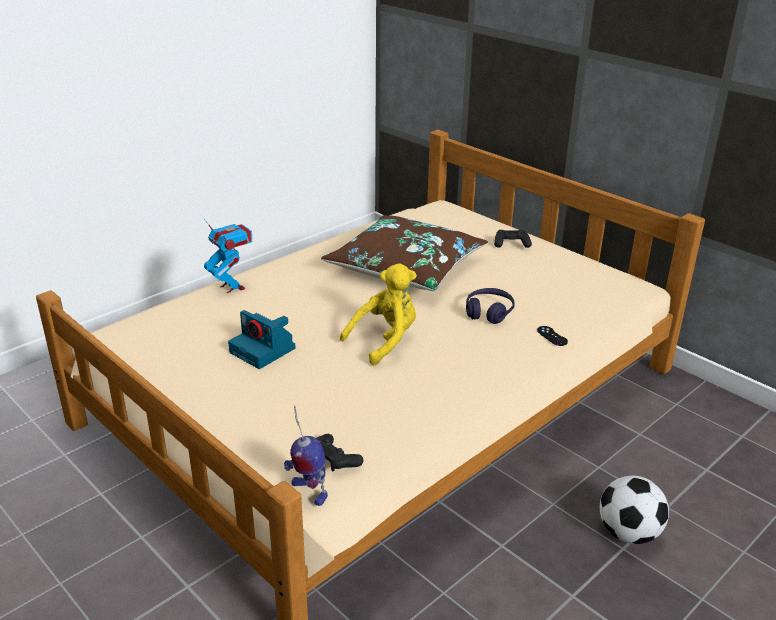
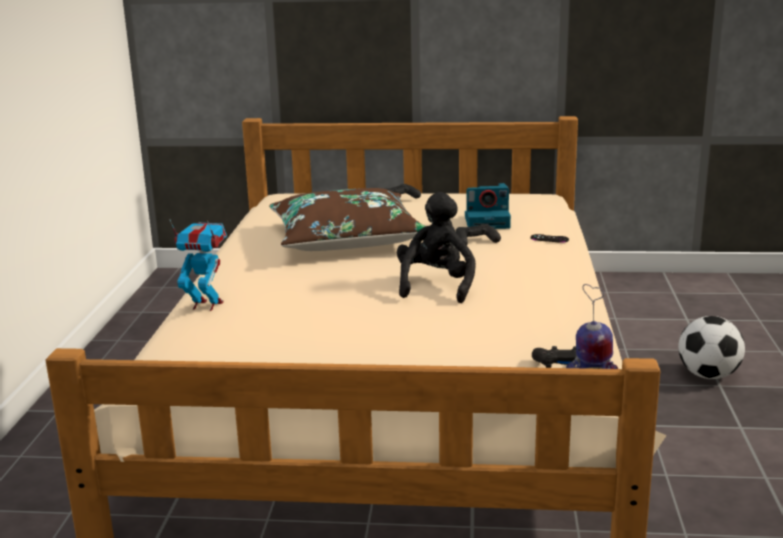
camera: 40 degrees left, 10 degrees down
(264, 350) = (345, 331): camera -> camera (488, 221)
(385, 341) = (436, 286): yellow plush toy -> black plush toy
(489, 312) = (475, 242): purple headphones -> black game controller

